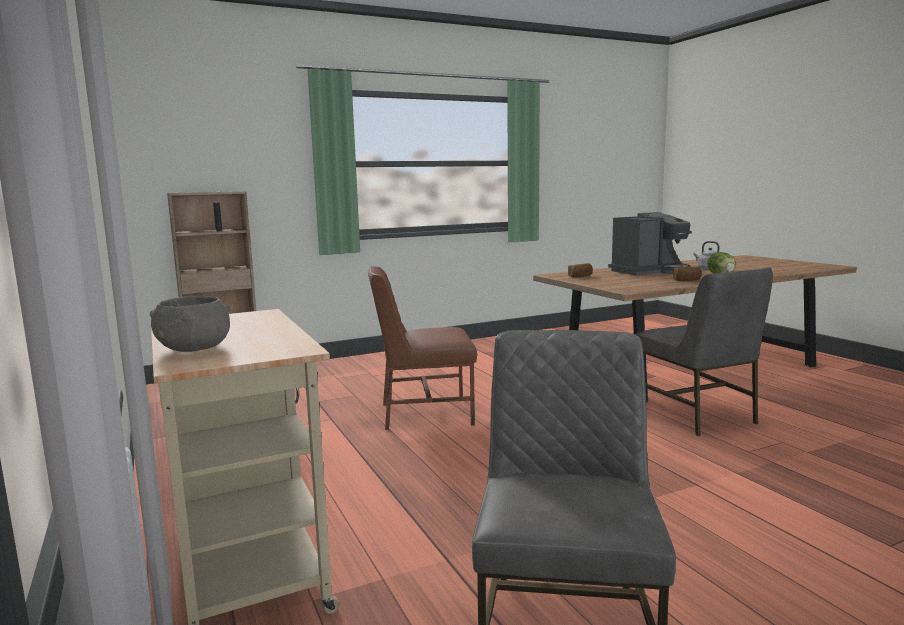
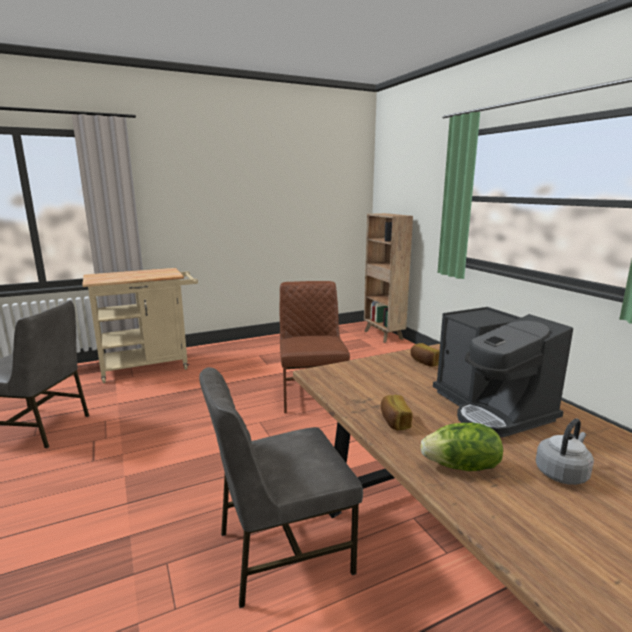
camera: 90 degrees right, 5 degrees up
(194, 348) = (116, 274): grey bowl -> none

